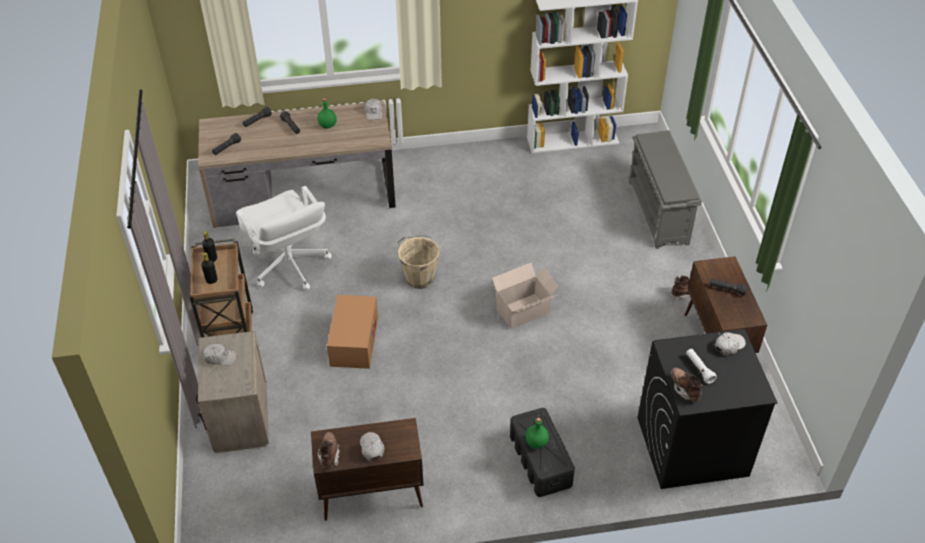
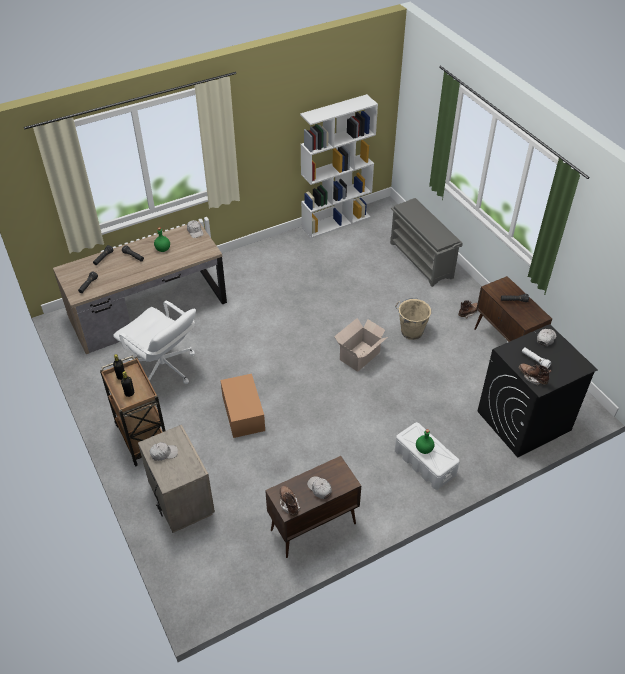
camera: 20 degrees left, 0 degrees up
(419, 278) = (270, 351): beige bucket -> beige bucket (411, 331)
(540, 460) = (424, 462): black storage box -> white storage box

